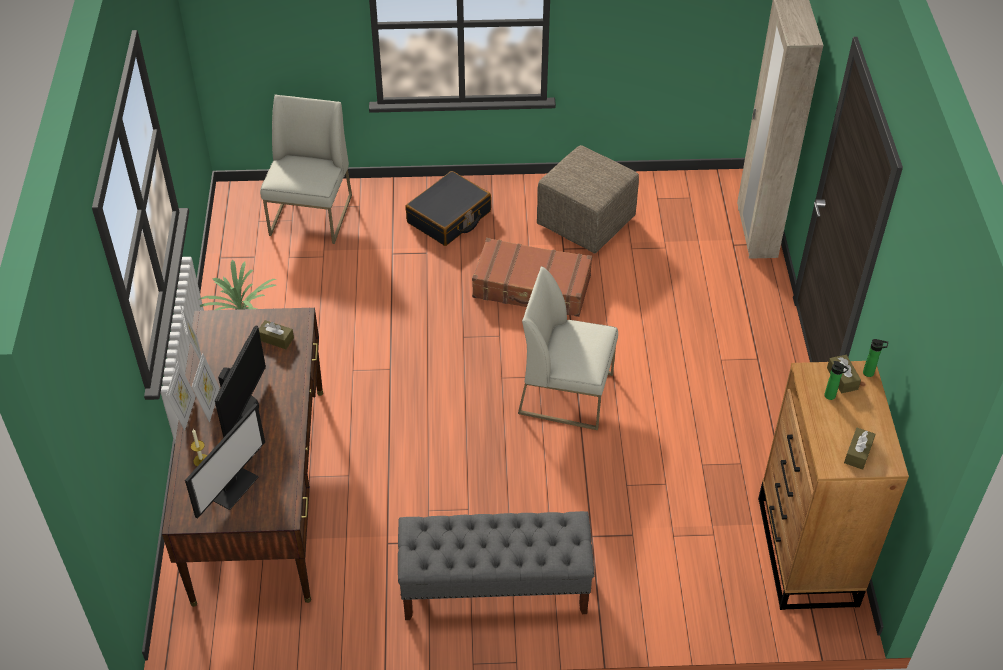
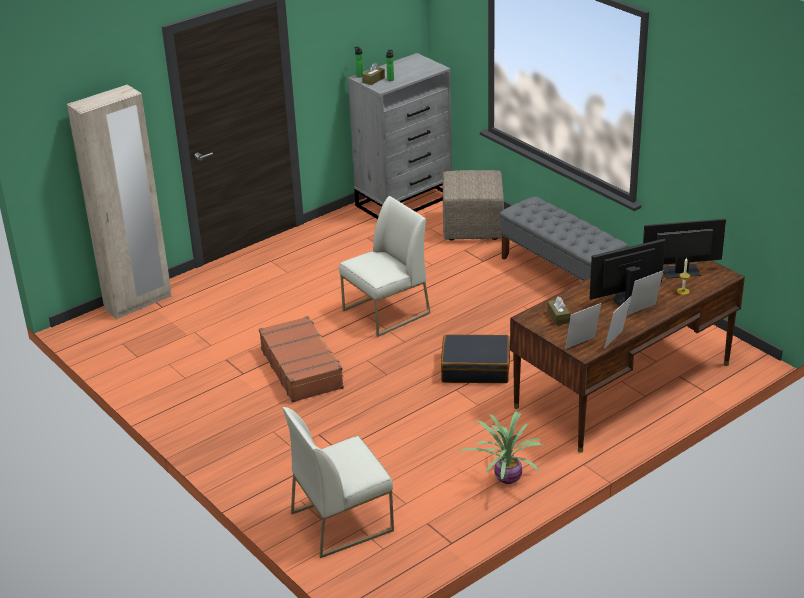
camera: 125 degrees left, 15 degrees down
(185, 413) = (663, 316): picture frame -> picture frame (582, 345)
(449, 217) = (264, 444): black suitcase -> black suitcase (475, 368)
(567, 393) = (386, 312): white chair -> white chair turned 105 degrees counterclockwise
(587, 222) = (200, 376): beige ottoman -> beige ottoman (472, 227)
(807, 552) = (405, 201): brown dresser -> grey dresser
(858, 453) = (419, 64): brown tissue box -> none

